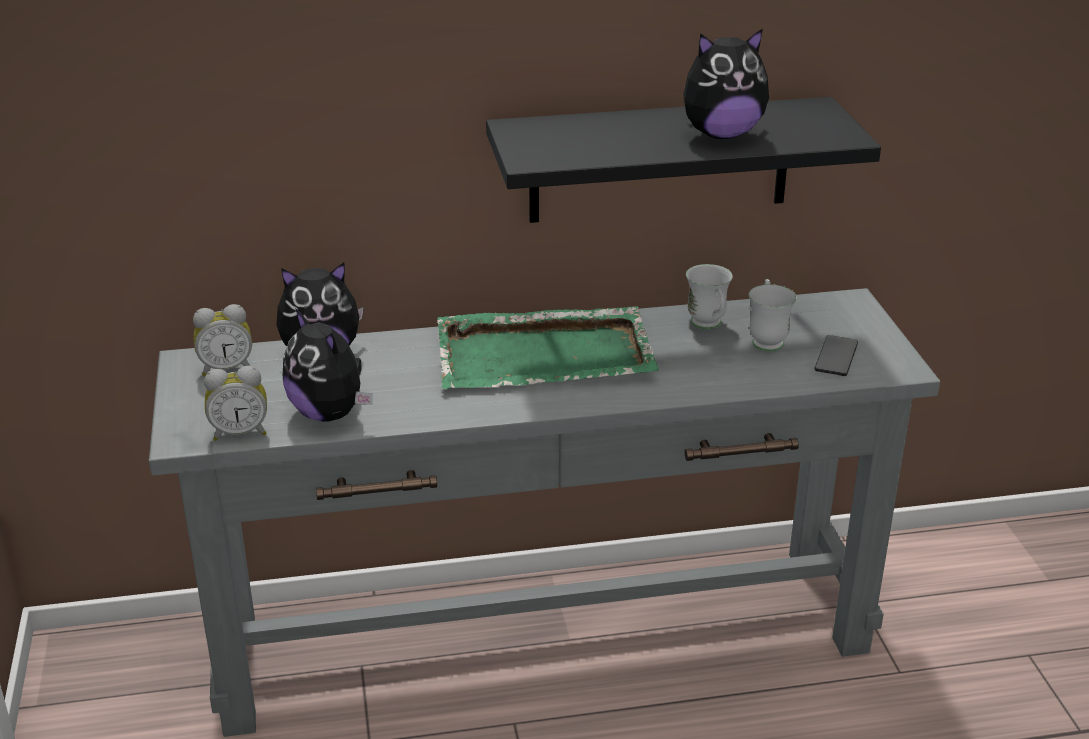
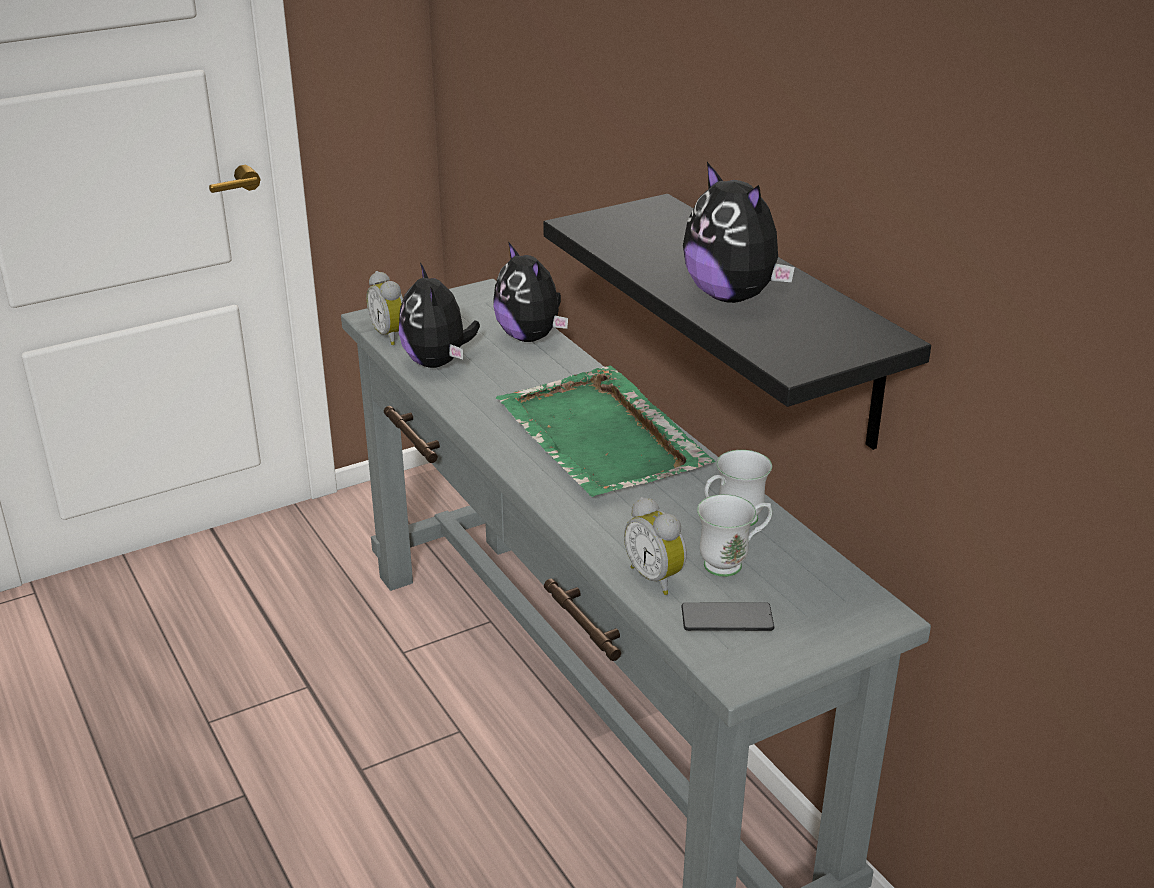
camera: 70 degrees right, 0 degrees up
(226, 368) = (481, 307): alarm clock -> alarm clock (657, 577)
(330, 413) = (438, 363): plush toy -> plush toy turned 45 degrees counterclockwise

